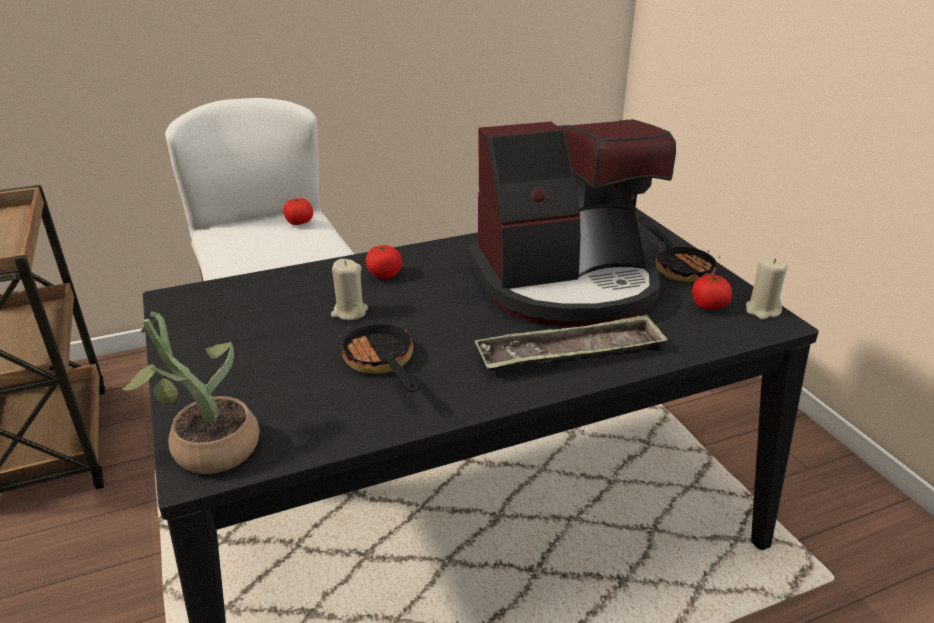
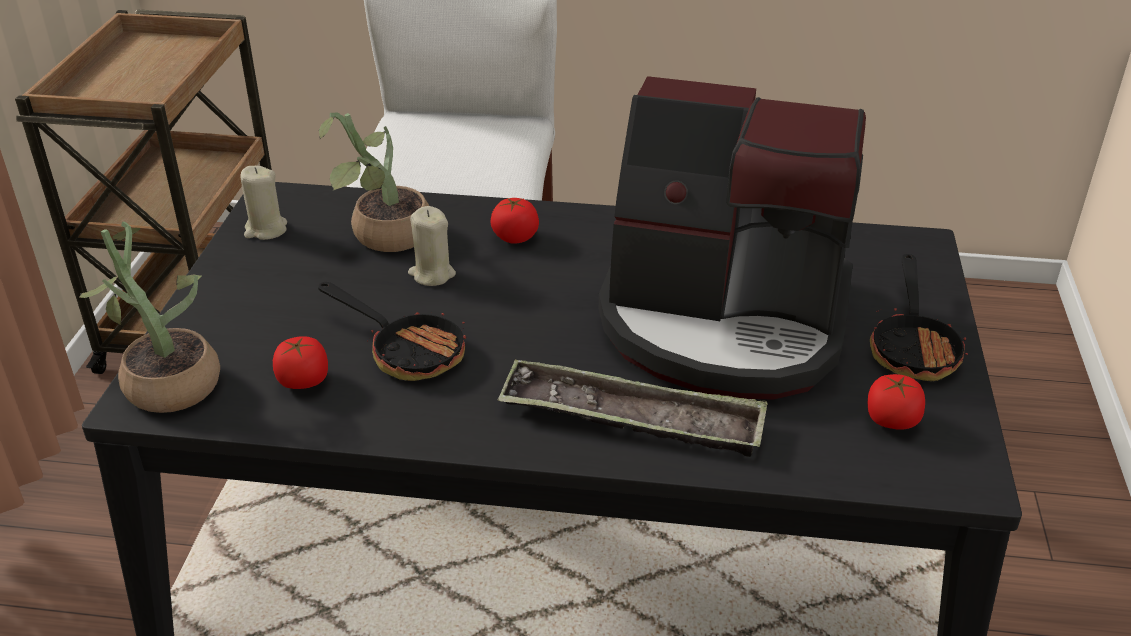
camera: 30 degrees right, 5 degrees up
(289, 300) = (383, 237): none -> potted plant
(299, 222) = (502, 133): tomato -> tomato (303, 381)
(381, 363) = (407, 351): frying pan -> frying pan turned 120 degrees clockwise
(762, 310) = (966, 455): beige candle -> beige candle (265, 230)

